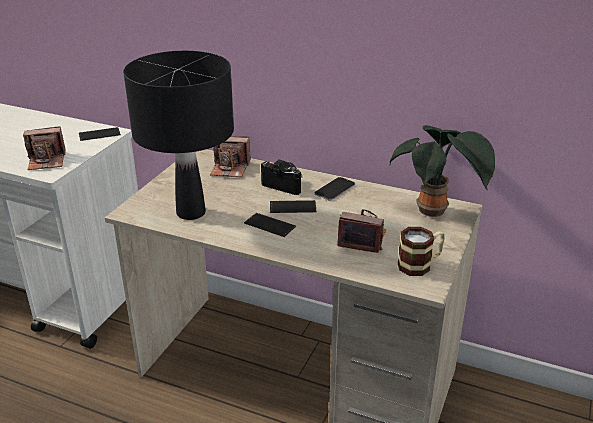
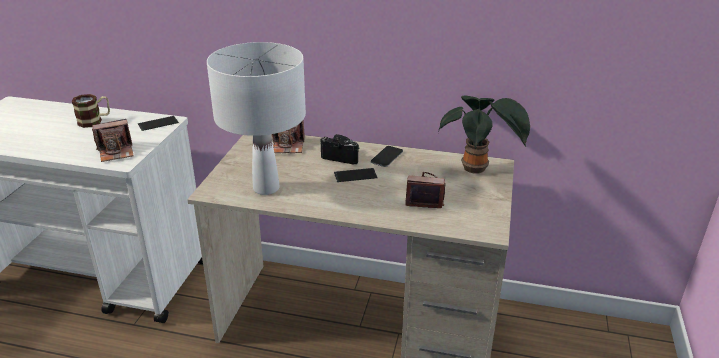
camera: 10 degrees left, 0 degrees up
(191, 212) = (266, 188): black table lamp -> white table lamp
(270, 225) = (340, 193): phone -> none
(420, 264) = (479, 215): mug -> mug (95, 121)

